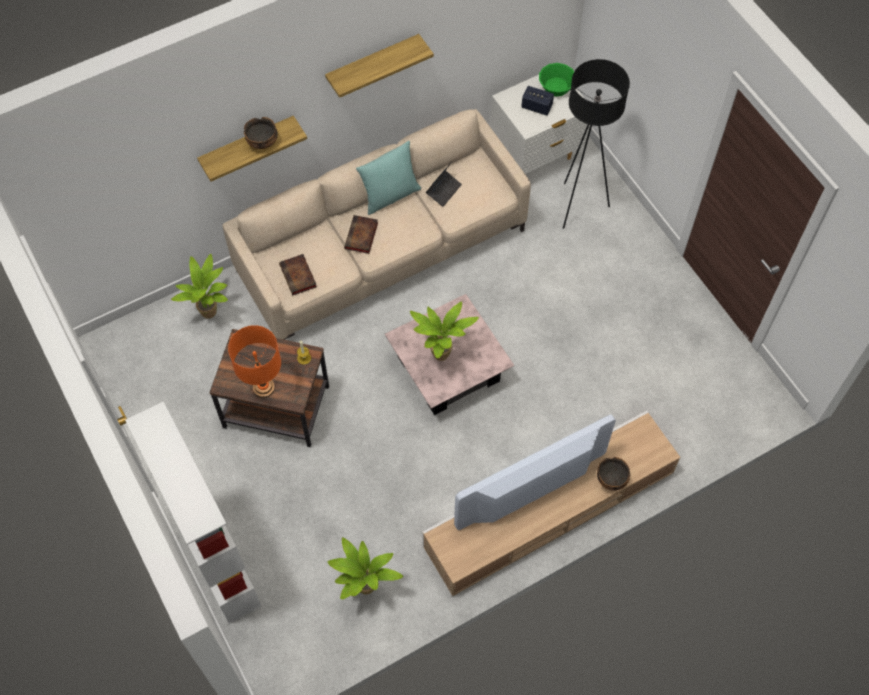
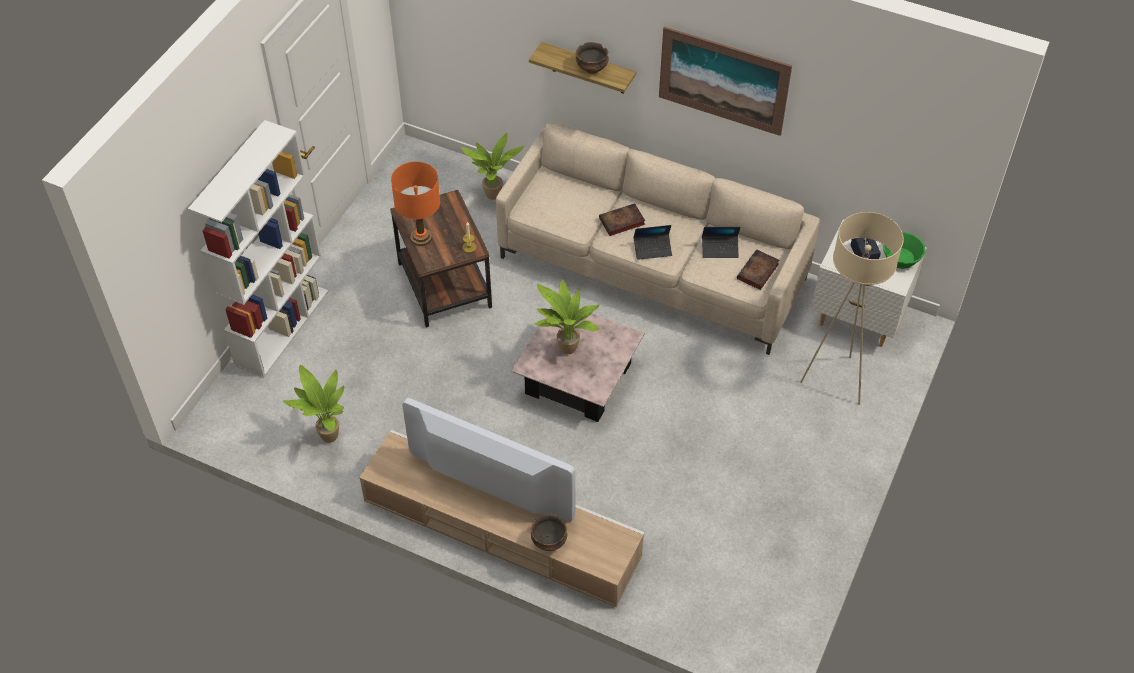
camera: 55 degrees right, 10 degrees down
(299, 277) = (546, 205): book -> book (757, 272)
(373, 65) = (723, 80): shelf -> picture
(390, 195) = (679, 218): turquoise pillow -> none
(406, 233) = (652, 249): none -> laptop
(578, 206) = (835, 381): black floor lamp -> beige floor lamp

